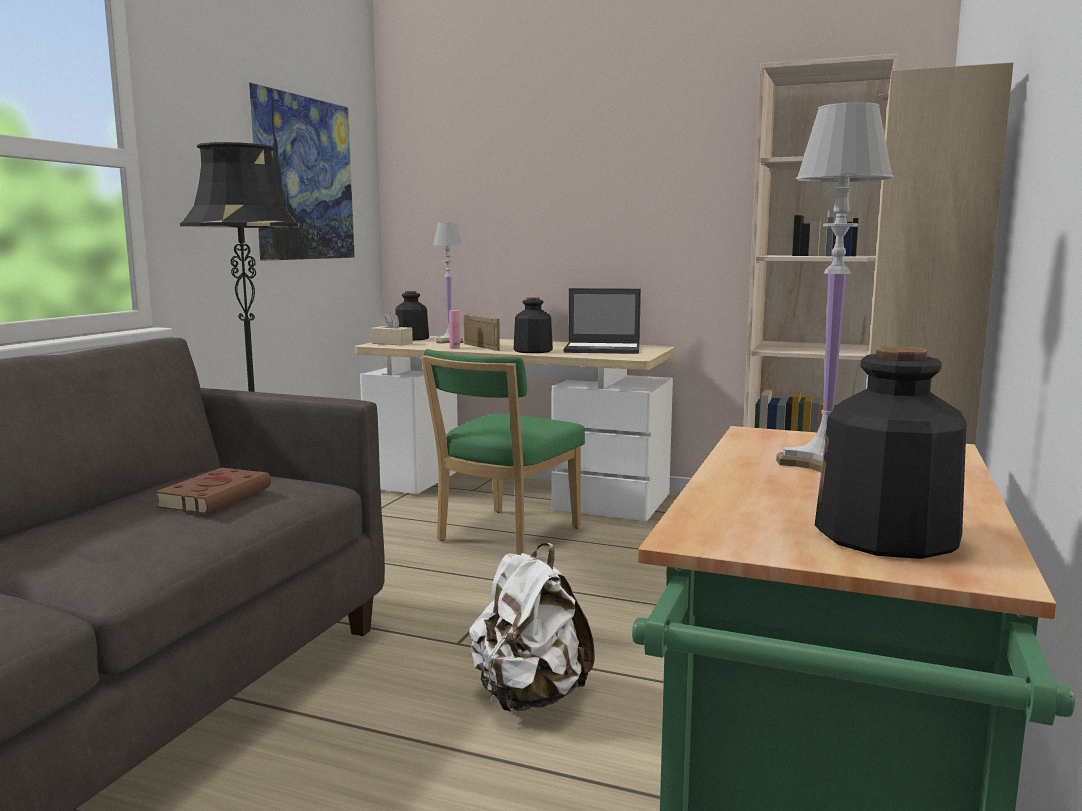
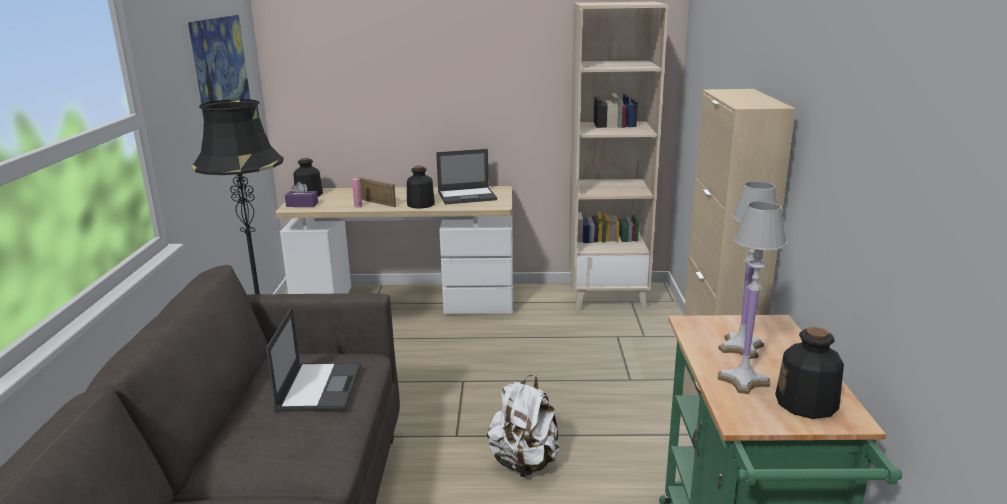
camera: 20 degrees left, 10 degrees up
(217, 496) = (319, 386): brown book -> laptop
(392, 343) = (302, 204): beige tissue box -> purple tissue box
(450, 341) = (344, 196): white table lamp -> white table lamp (743, 380)
(504, 536) = (426, 342): green chair -> none

